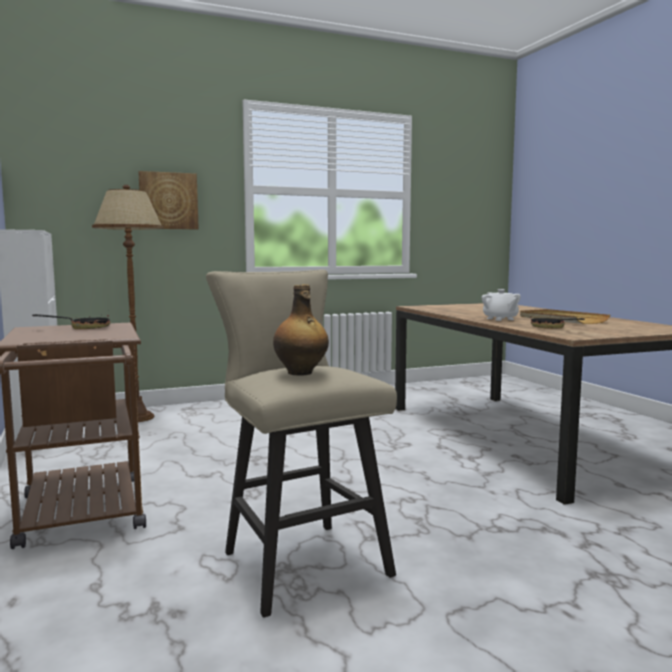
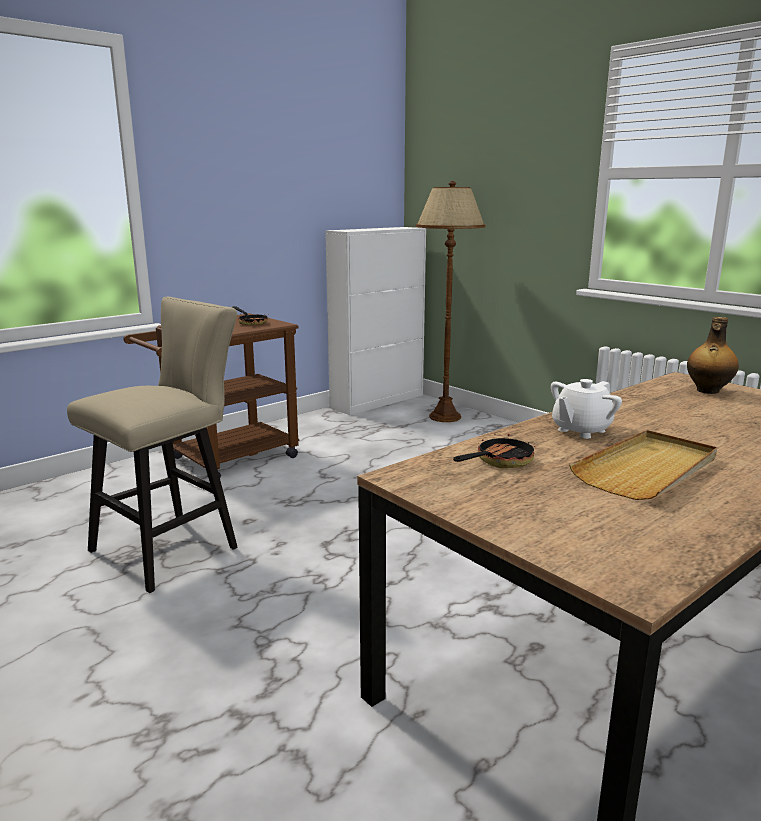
camera: 70 degrees right, 10 degrees up
(168, 201) = (518, 193): picture -> none
(300, 373) = (123, 392): bottle -> bottle (707, 391)

